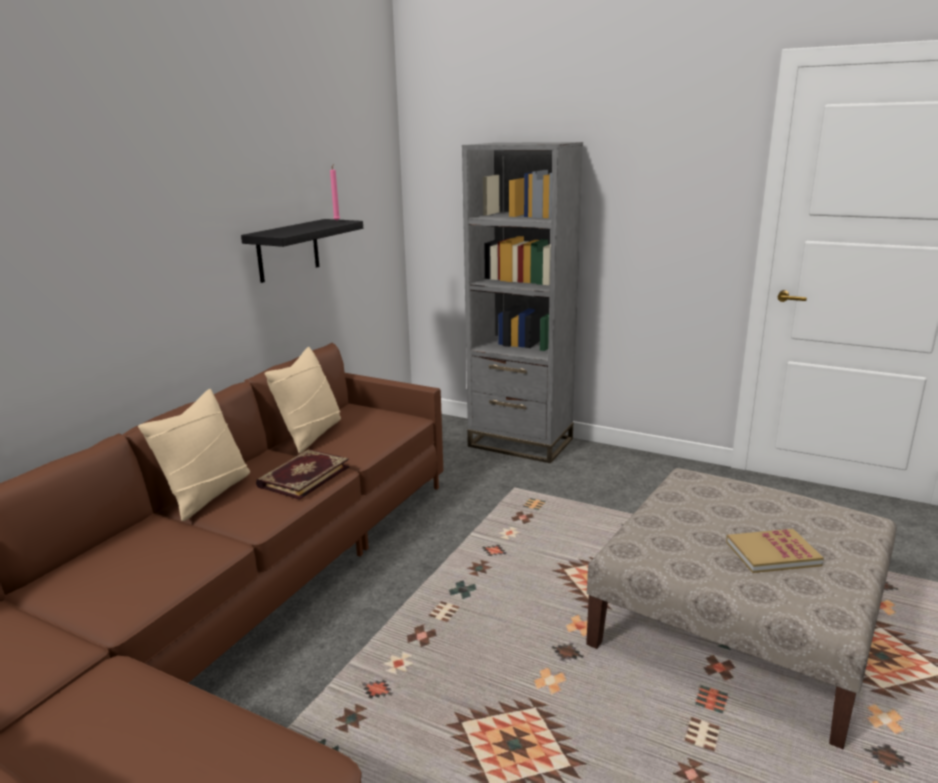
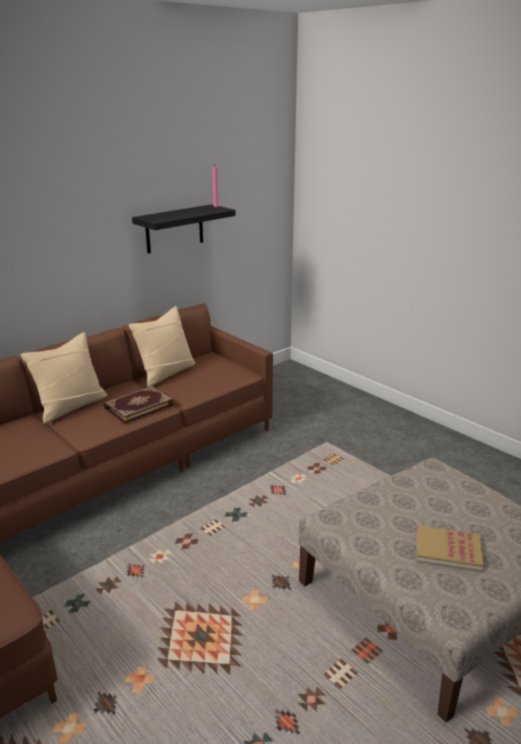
camera: 20 degrees right, 5 degrees up
(520, 443) = (356, 404): grey bookcase -> none

